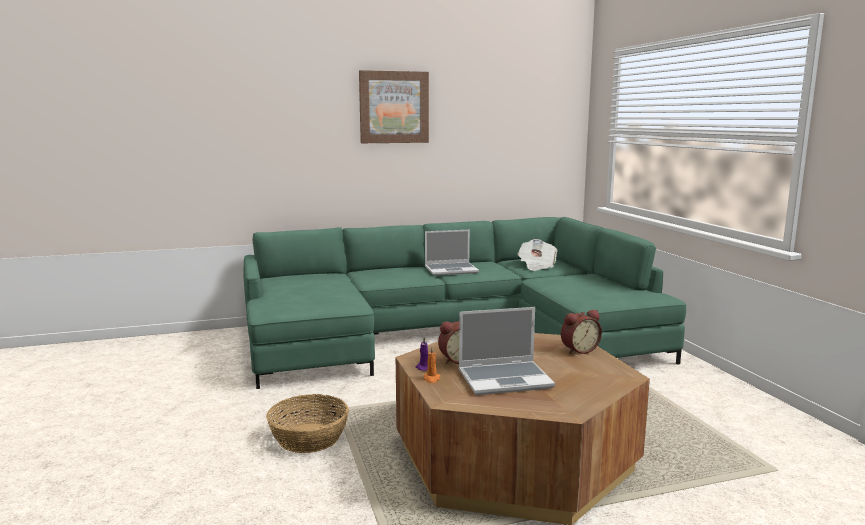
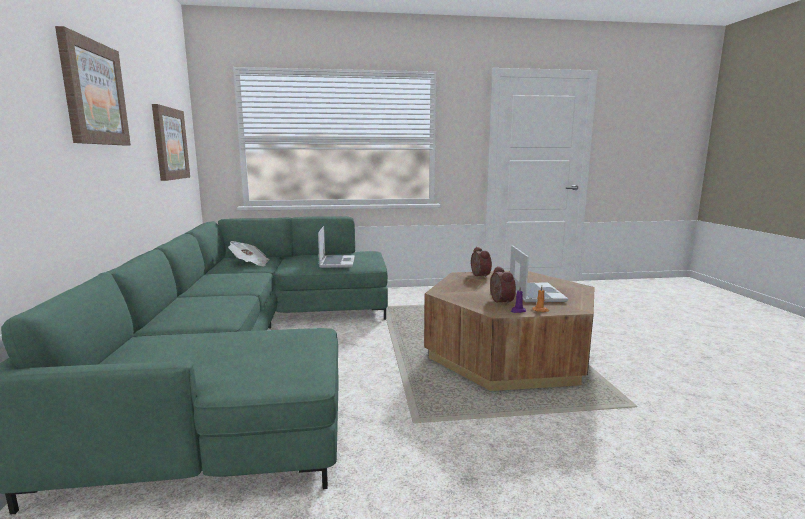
camera: 80 degrees left, 0 degrees up
(309, 437) = (476, 440): basket -> none
(451, 270) = (222, 286): laptop -> laptop (336, 262)
(516, 137) = (170, 144): none -> picture

